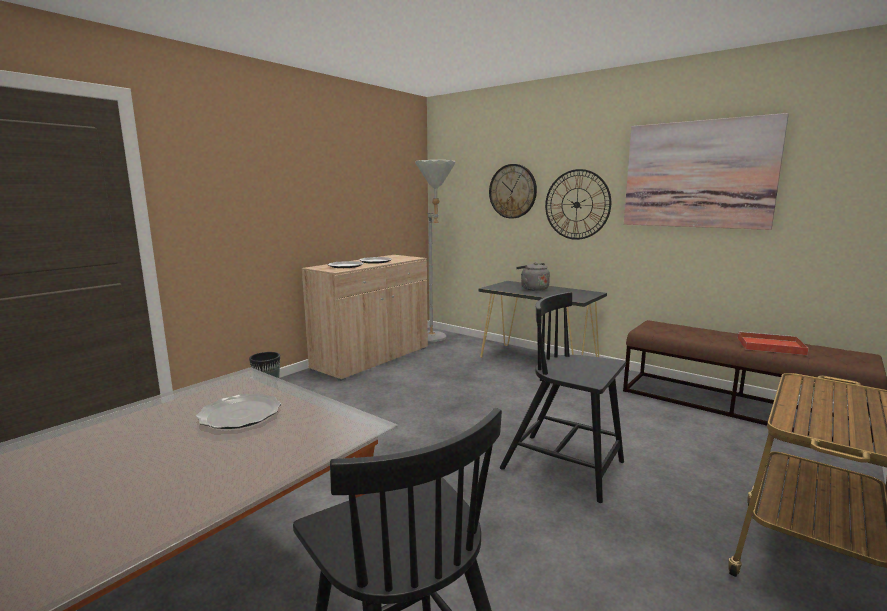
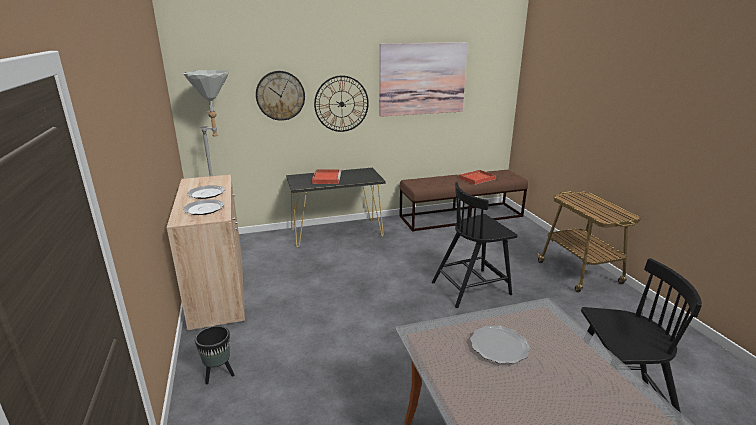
camera: 55 degrees left, 10 degrees up
(533, 289) = (326, 178): grey kettle -> red tray

